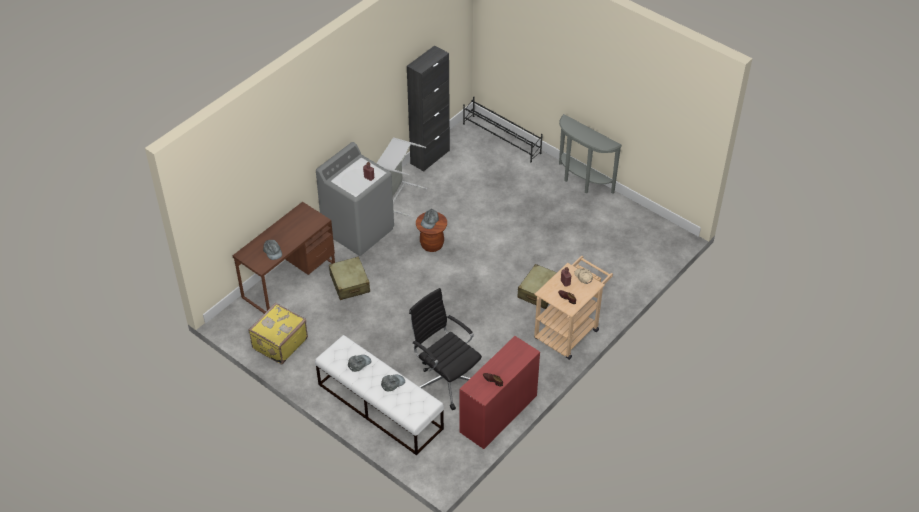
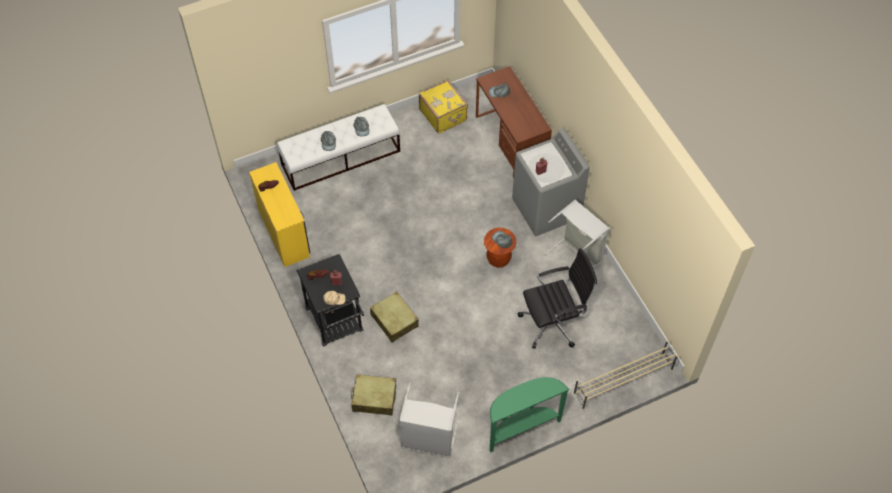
camera: 115 degrees right, 10 degrees up
(350, 283) = (483, 181): beige suitcase -> beige suitcase (374, 398)
(430, 157) = (622, 303): black cabinet -> none
(446, 380) = (339, 210): black office chair -> black office chair (553, 323)
(497, 413) = (284, 232): red desk -> yellow desk
(501, 139) = (622, 381): black shoe rack -> beige shoe rack
(569, 330) = (336, 323): beige cart -> black cart
(581, 182) = (521, 428): grey console table -> green console table
(631, 230) = (428, 440): none -> grey laundry basket

